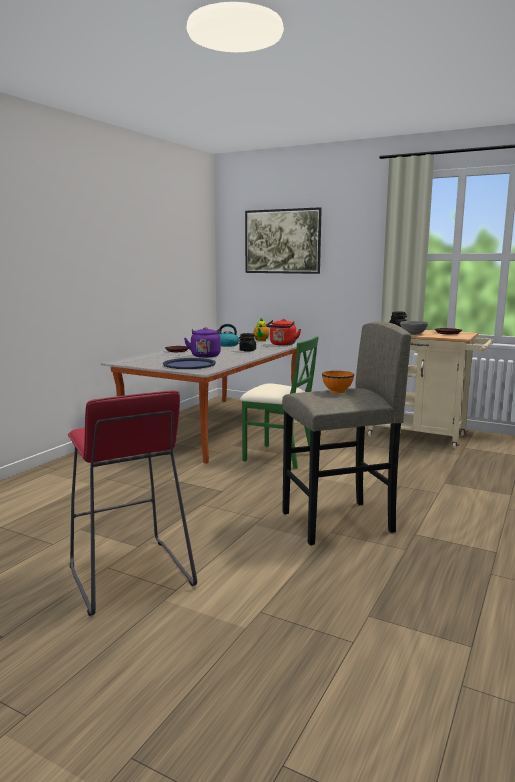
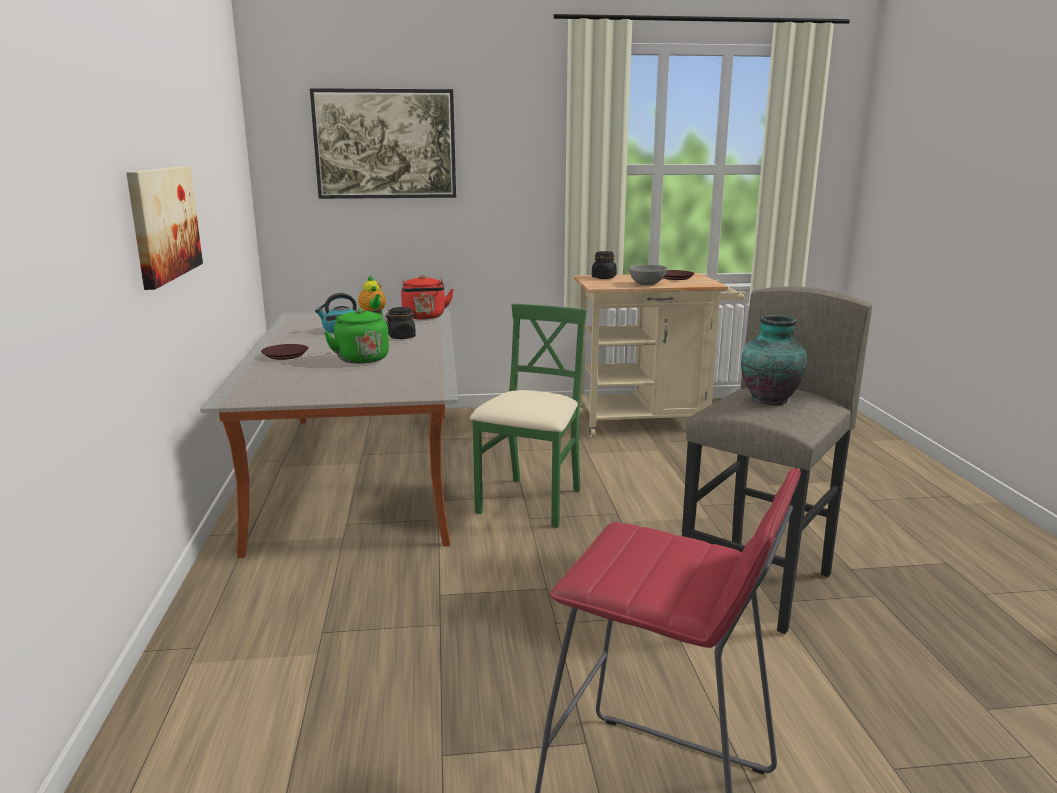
camera: 35 degrees left, 5 degrees up
(106, 273) = (163, 223): none -> picture
(189, 364) = (380, 382): blue tray -> none
(205, 355) = (360, 358): purple kettle -> green kettle
(278, 456) = (531, 502): green chair -> green chair turned 60 degrees counterclockwise
(337, 391) = (769, 399): orange bowl -> vase

